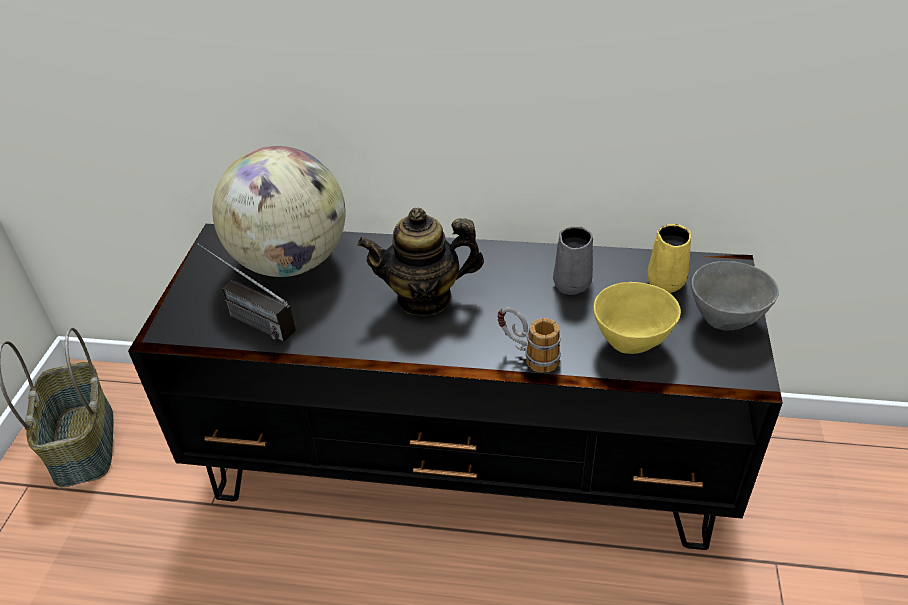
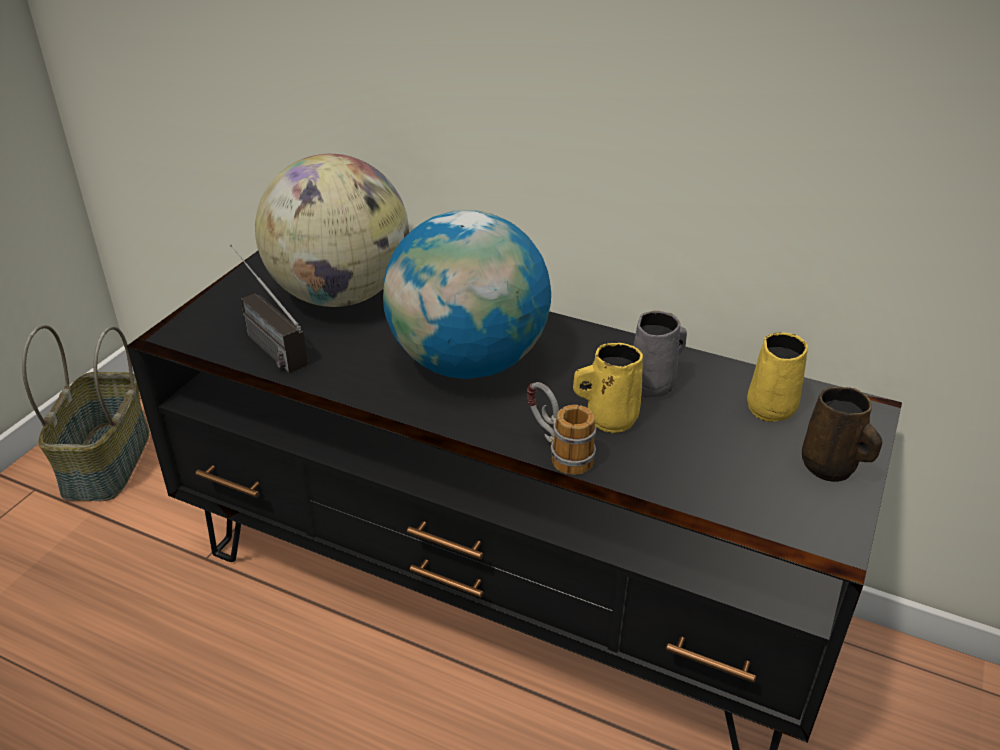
camera: 15 degrees right, 5 degrees down
(424, 298) = (468, 363): teapot -> globe
(553, 319) = (608, 418): none -> yellow mug
(631, 341) = (694, 465): yellow bowl -> none
(725, 319) = (830, 468): grey bowl -> brown mug

